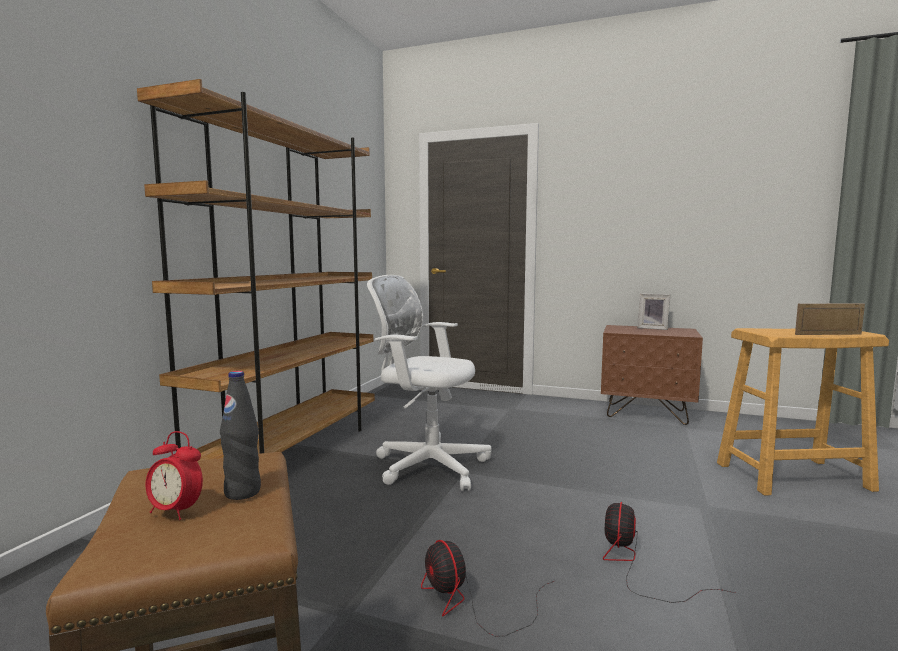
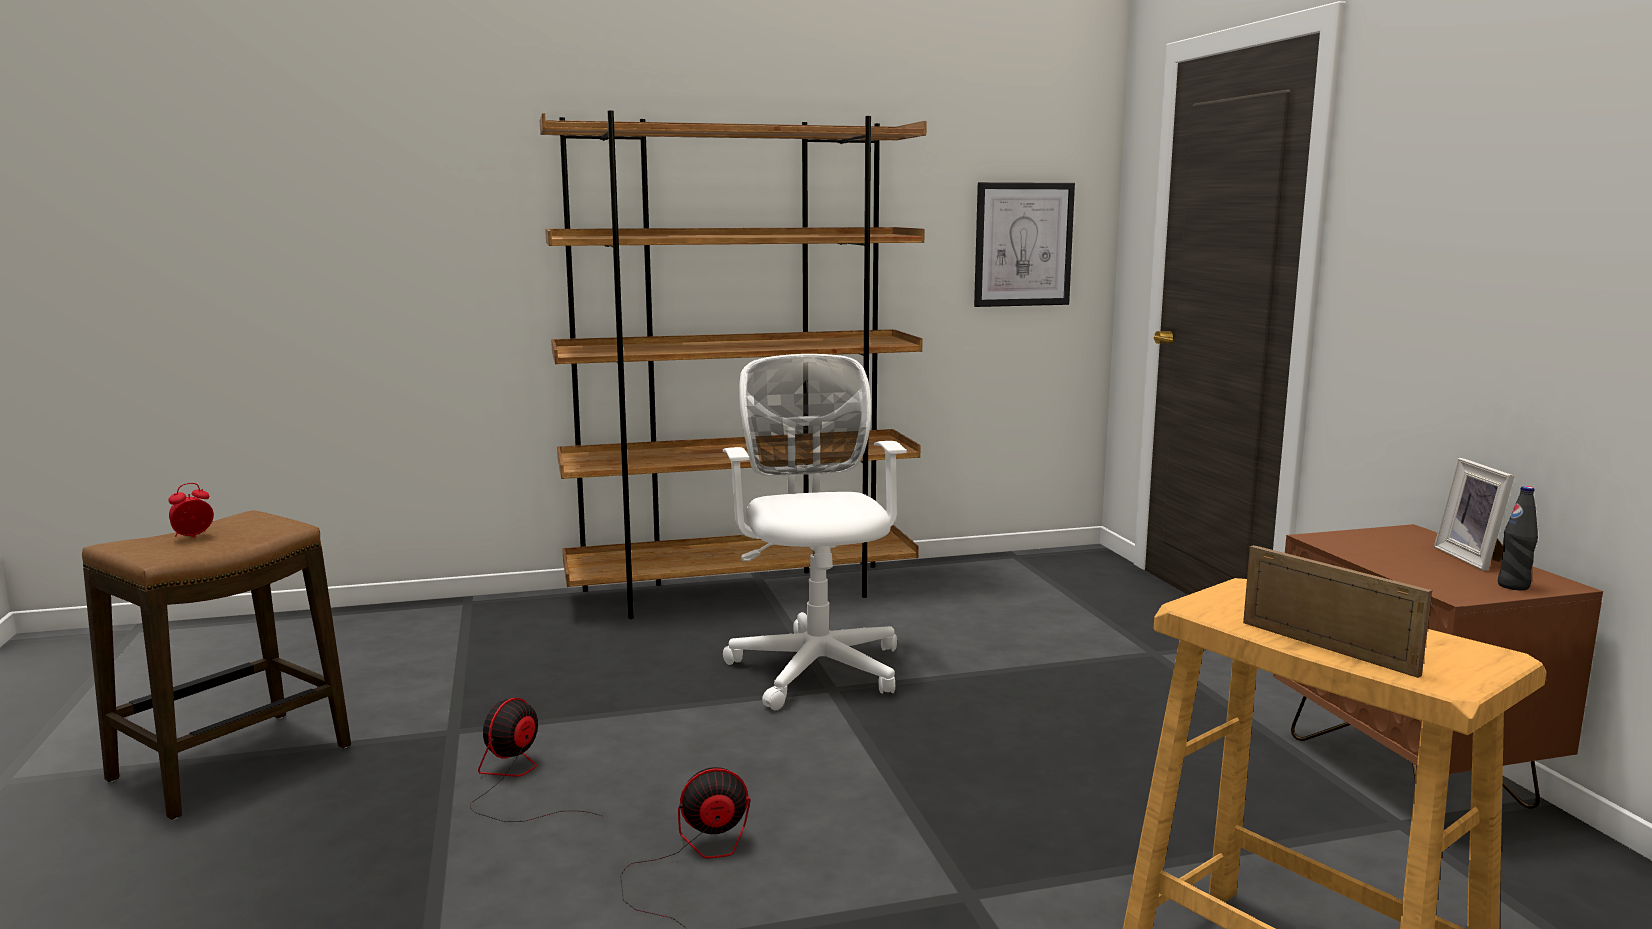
camera: 55 degrees right, 5 degrees up
(176, 511) = (193, 536): alarm clock -> alarm clock turned 60 degrees clockwise
(242, 492) = (231, 540): black bottle -> black bottle (1513, 586)
(361, 227) = (1023, 244): none -> picture

